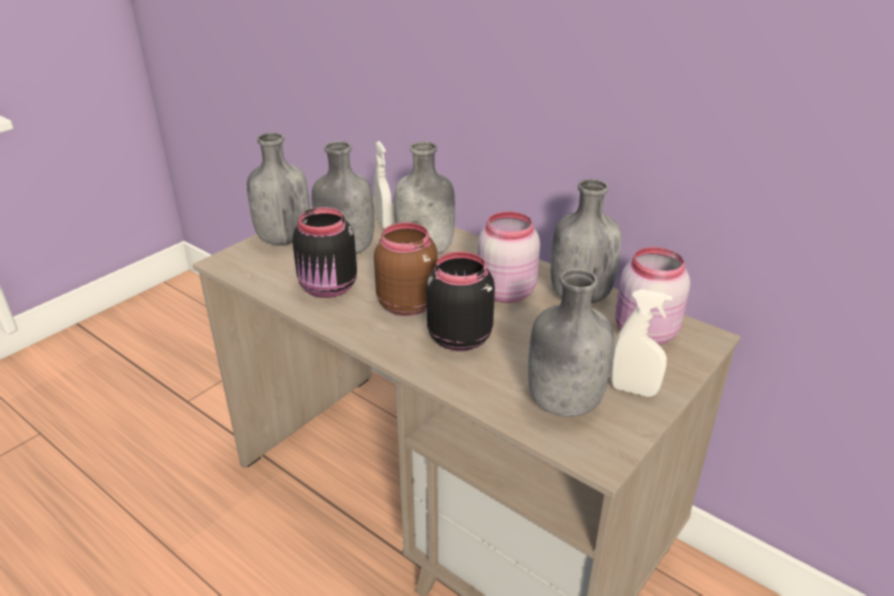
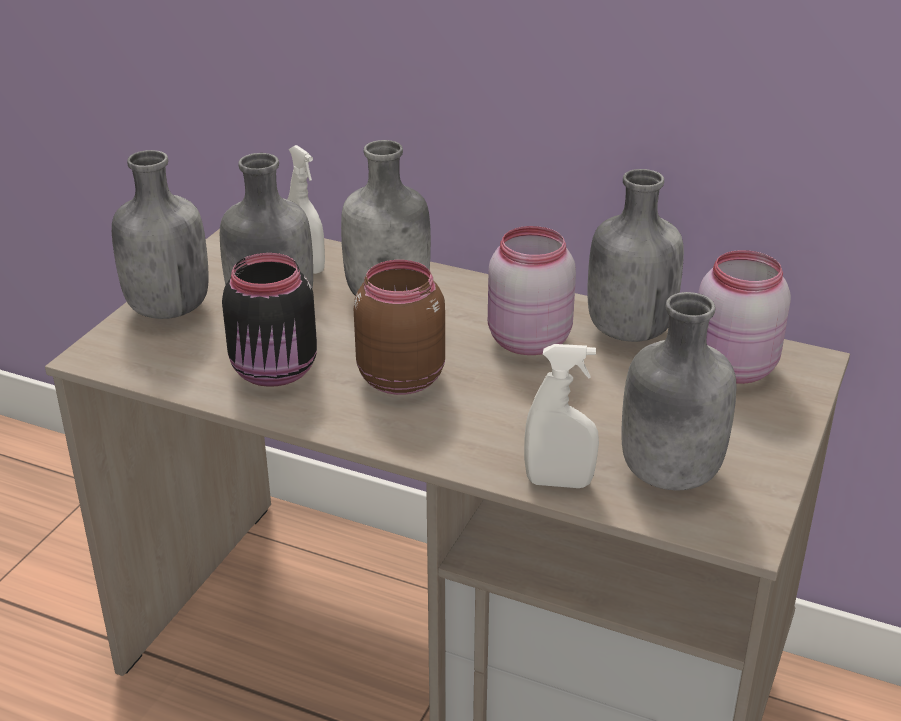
camera: 15 degrees left, 0 degrees up
(458, 337) = (493, 412): black jar -> none
(633, 390) = (748, 443): white spray bottle -> white spray bottle (559, 482)

